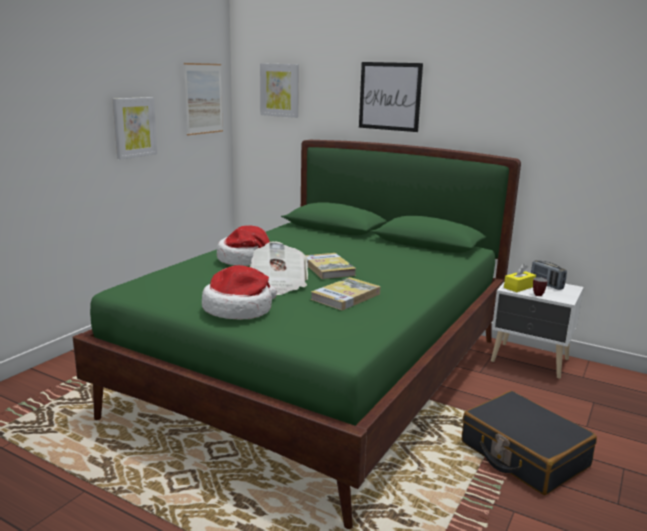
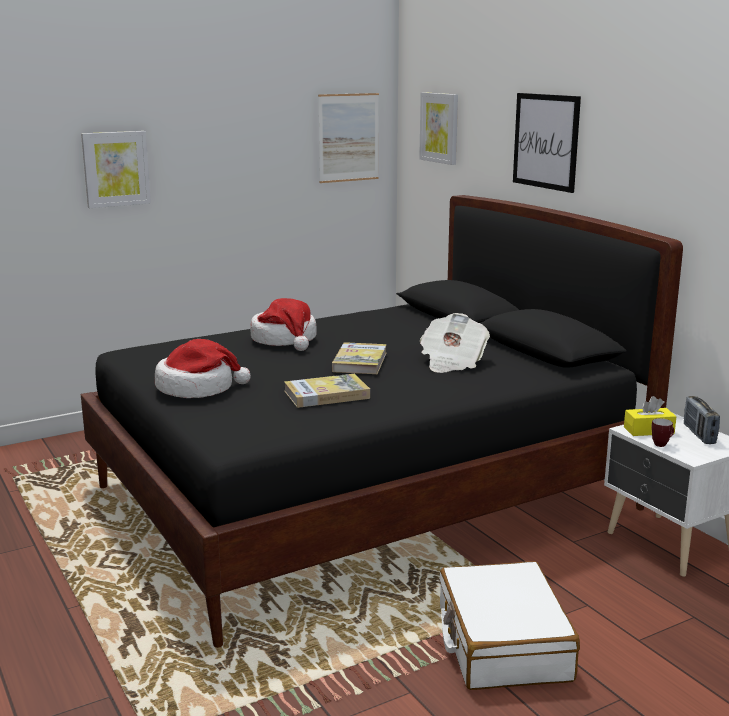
camera: 30 degrees right, 0 degrees up
(134, 127) = (241, 173): picture -> picture (116, 169)
(279, 284) = (280, 370): newspaper -> newspaper (452, 362)
(321, 375) = (365, 498): green bed -> black bed
(523, 454) = (502, 643): black suitcase -> white suitcase

